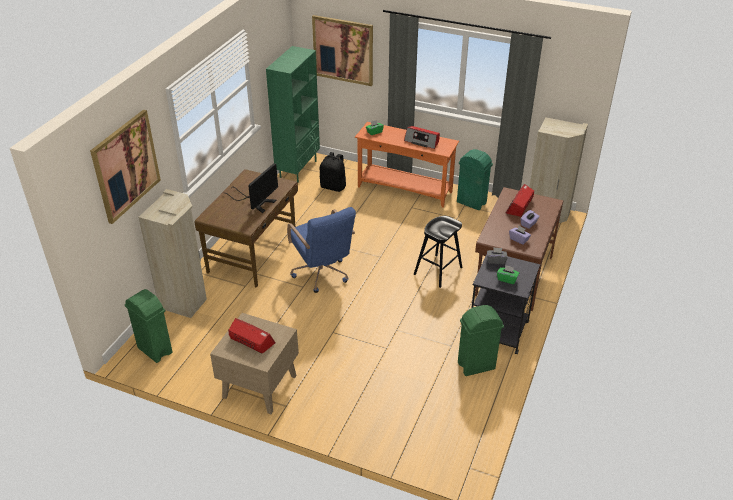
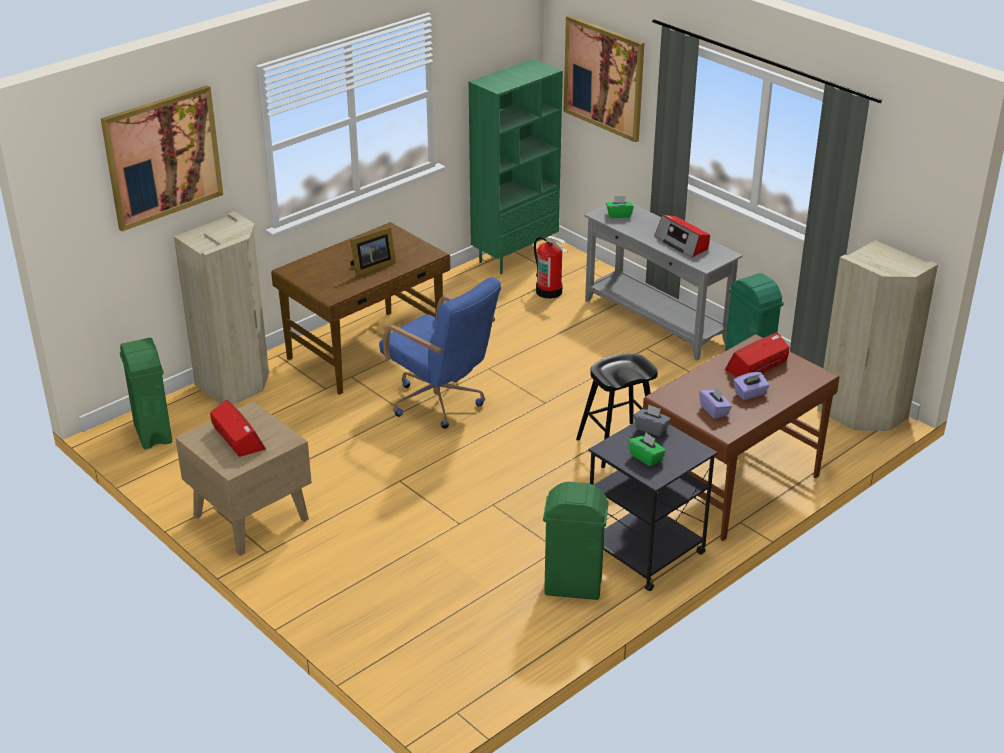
camera: 25 degrees right, 5 degrees down
(257, 202) = (371, 267): monitor -> picture frame
(322, 276) = (441, 405): blue office chair -> blue office chair turned 45 degrees counterclockwise
(333, 186) = (549, 291): black backpack -> fire extinguisher
(405, 189) = (656, 321): orange console table -> grey console table

